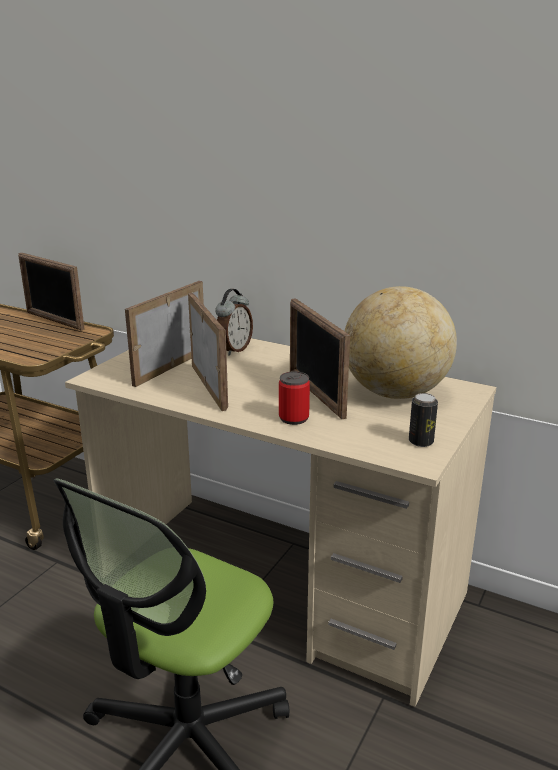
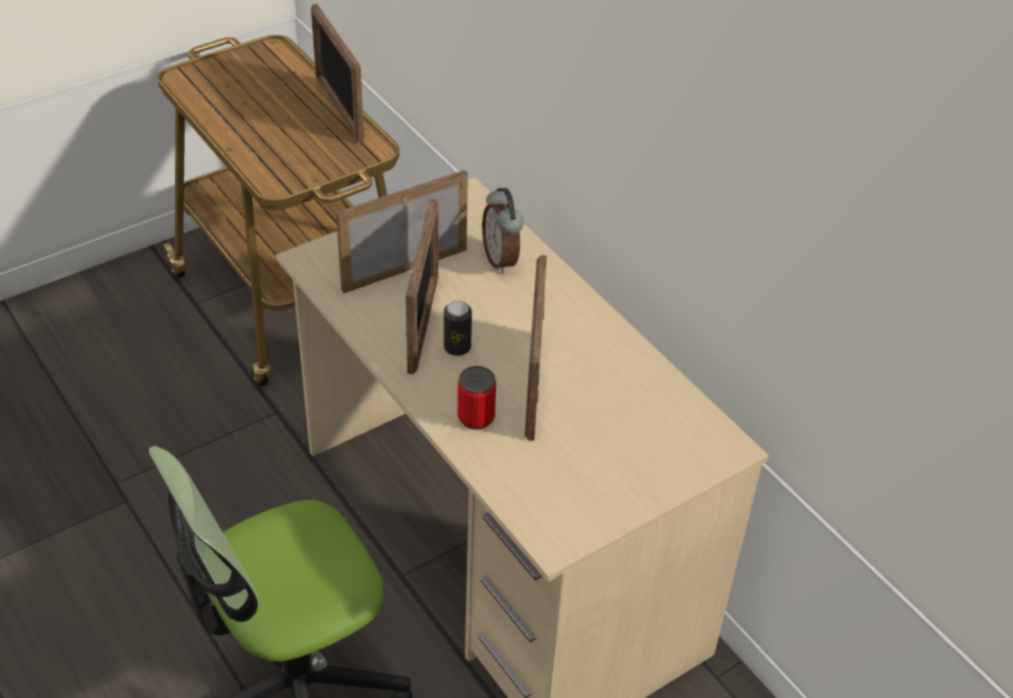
camera: 25 degrees right, 20 degrees up
(234, 350) = (501, 259): alarm clock -> alarm clock turned 105 degrees clockwise
(395, 393) = (628, 419): globe -> none
(421, 441) = (584, 513): can -> can (457, 347)

